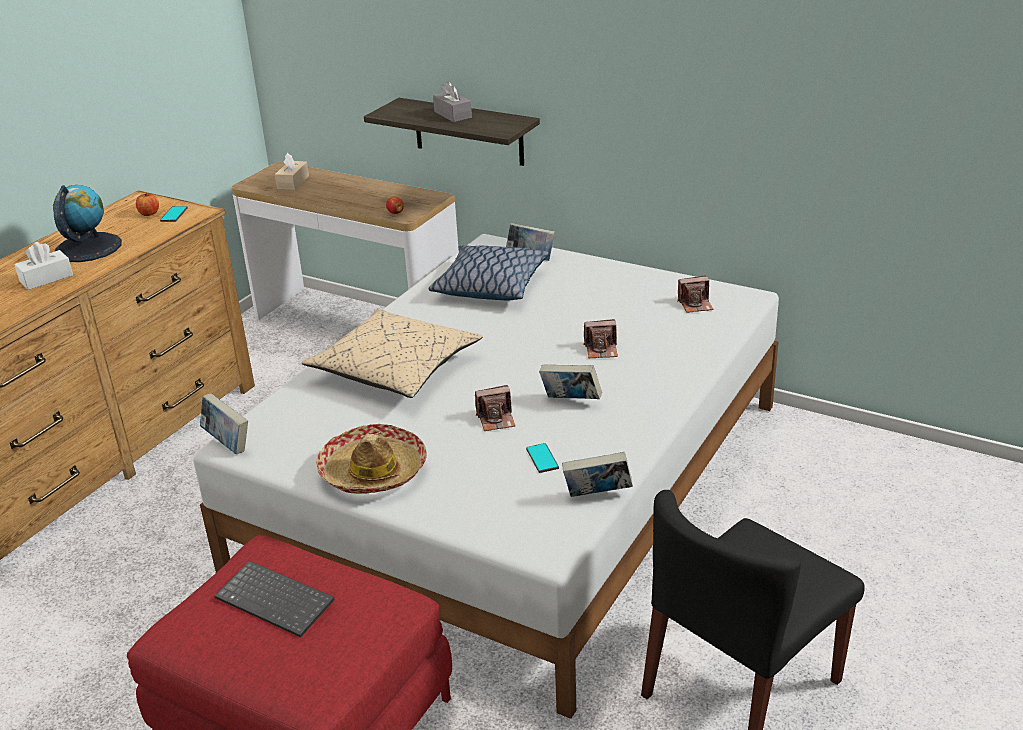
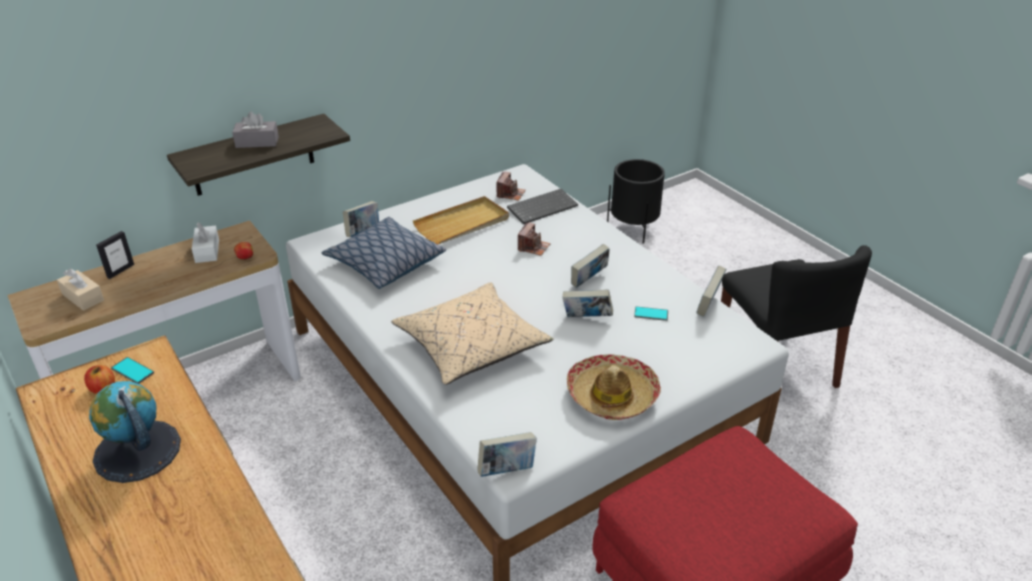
camera: 65 degrees left, 5 degrees up
(46, 278) = (184, 497): white tissue box -> white tissue box (207, 251)
(277, 600) = (709, 502): keyboard -> keyboard (542, 207)
(336, 180) = (120, 271): none -> picture frame
(496, 419) = (586, 318): camera -> book
(602, 298) = (462, 224): none -> beige tray
(915, 474) = (633, 228): none -> black planter

